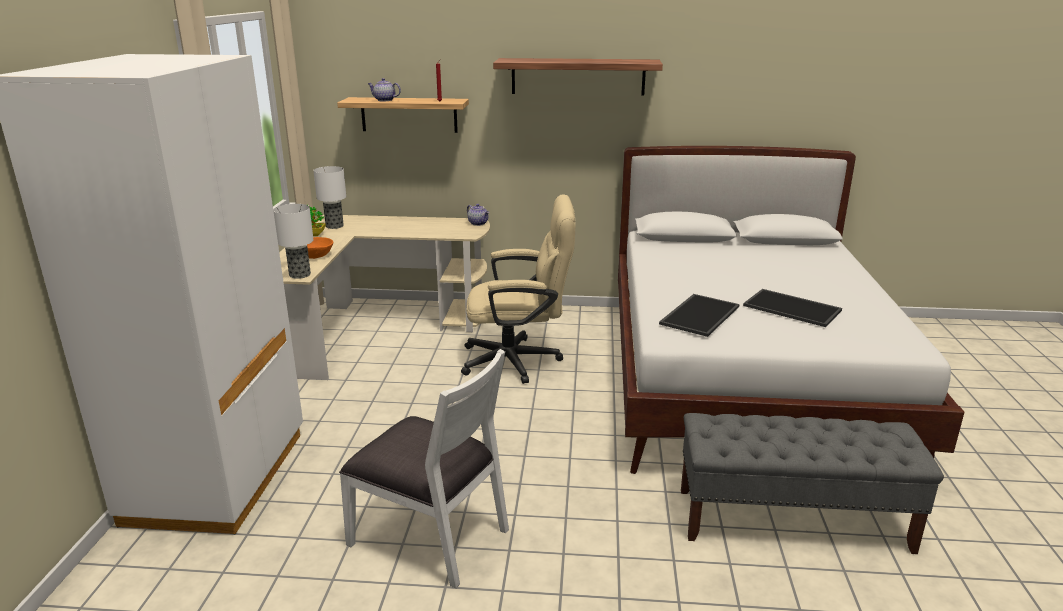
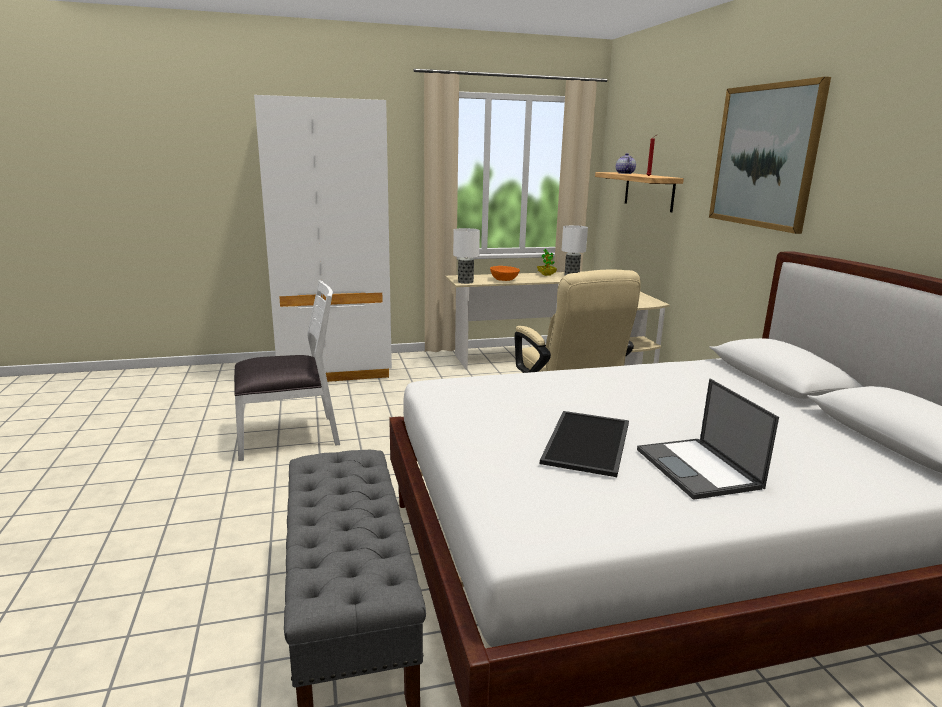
camera: 70 degrees right, 5 degrees down
(431, 535) = (288, 436): white chair -> white chair turned 120 degrees counterclockwise
(478, 223) = (650, 303): teapot -> none
(578, 76) = (764, 156): shelf -> picture
(699, 314) = (506, 392): tray -> none
(825, 289) = (699, 469): none -> laptop

